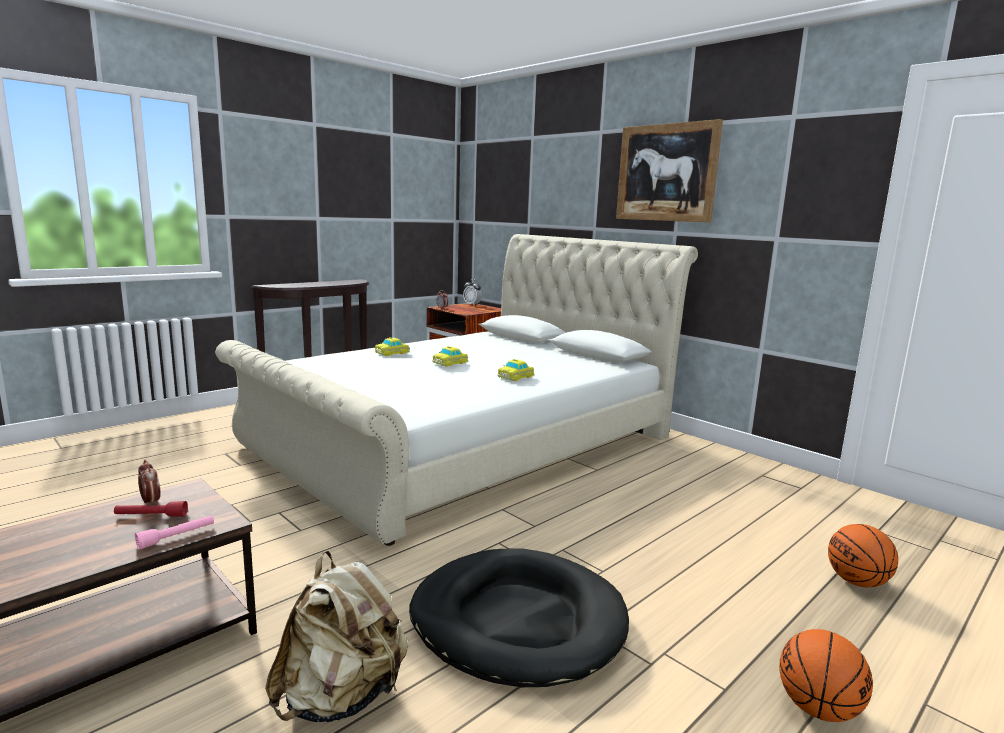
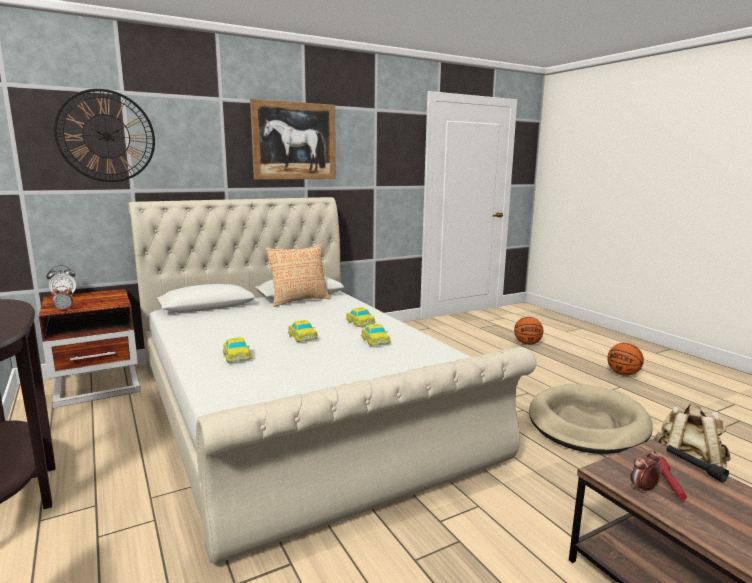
camera: 75 degrees left, 0 degrees up
(177, 537) = (694, 467): pink flashlight -> black flashlight
(458, 383) = (375, 340): none -> toy car
(517, 177) = (106, 136): none -> wall clock
(517, 621) = (587, 424): black dog bed -> beige dog bed
(574, 356) = (299, 301): none -> beige pillow

